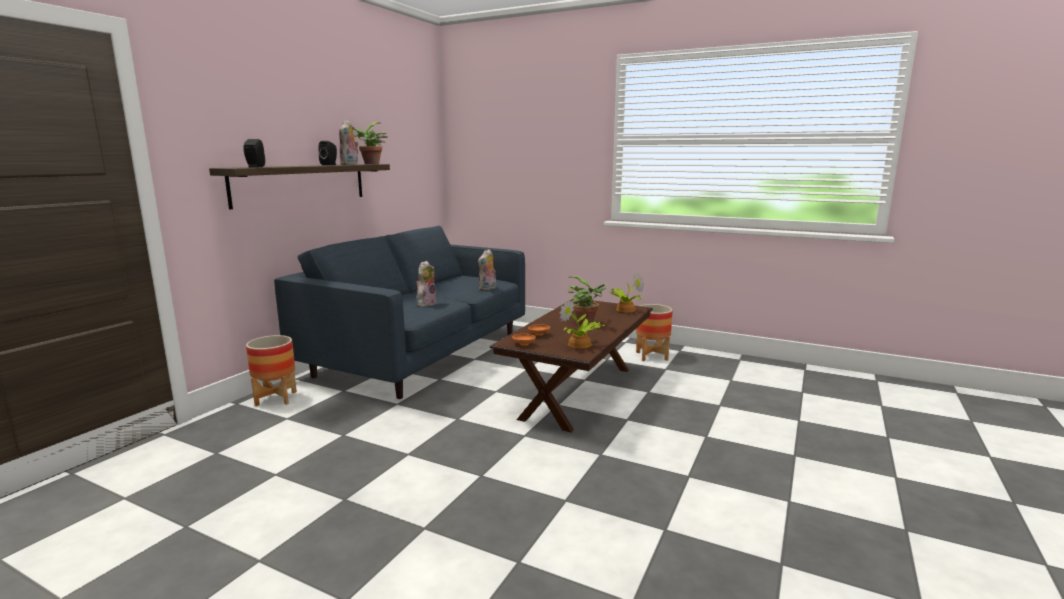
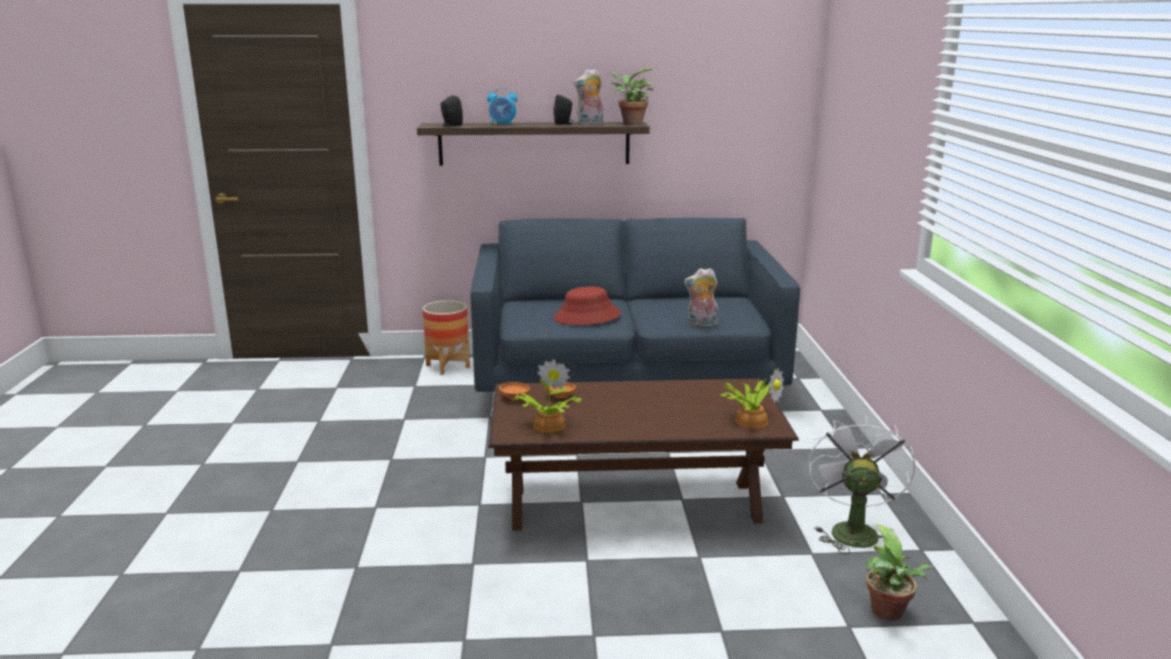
camera: 60 degrees right, 5 degrees up
(292, 166) = (502, 125): none -> alarm clock
(426, 303) = (587, 317): plush toy -> red hat
(587, 323) = (644, 411): potted plant -> potted plant (889, 614)
(652, 356) = (851, 529): planter -> white fan

